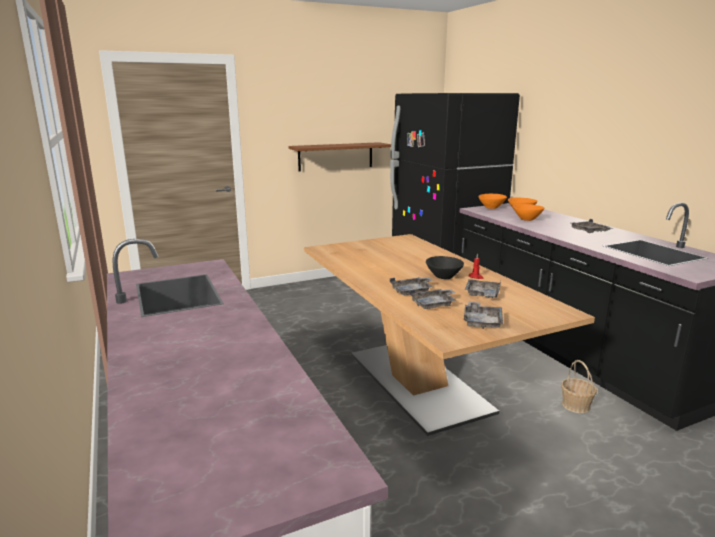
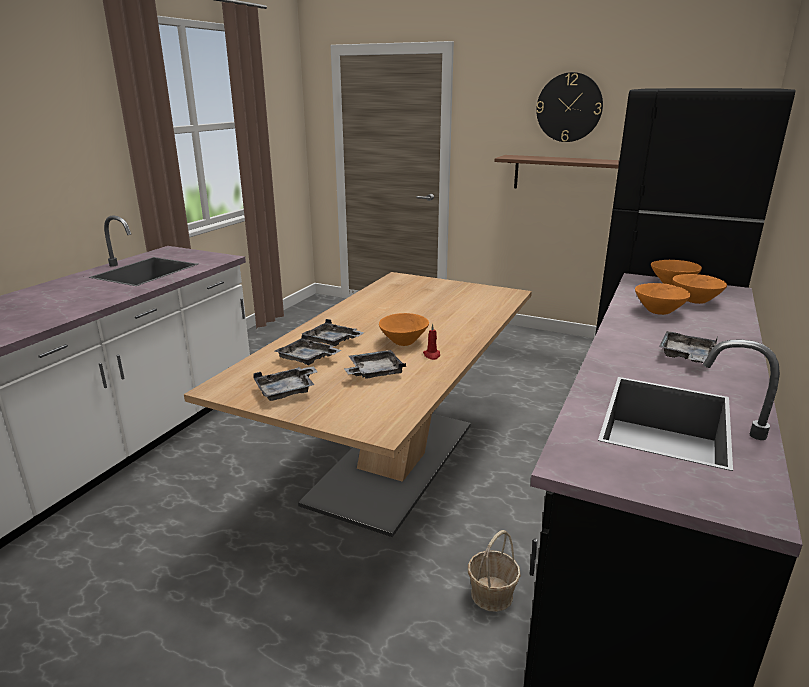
camera: 50 degrees right, 5 degrees up
(331, 107) = (569, 107): none -> wall clock
(444, 277) = (403, 342): black bowl -> orange bowl

